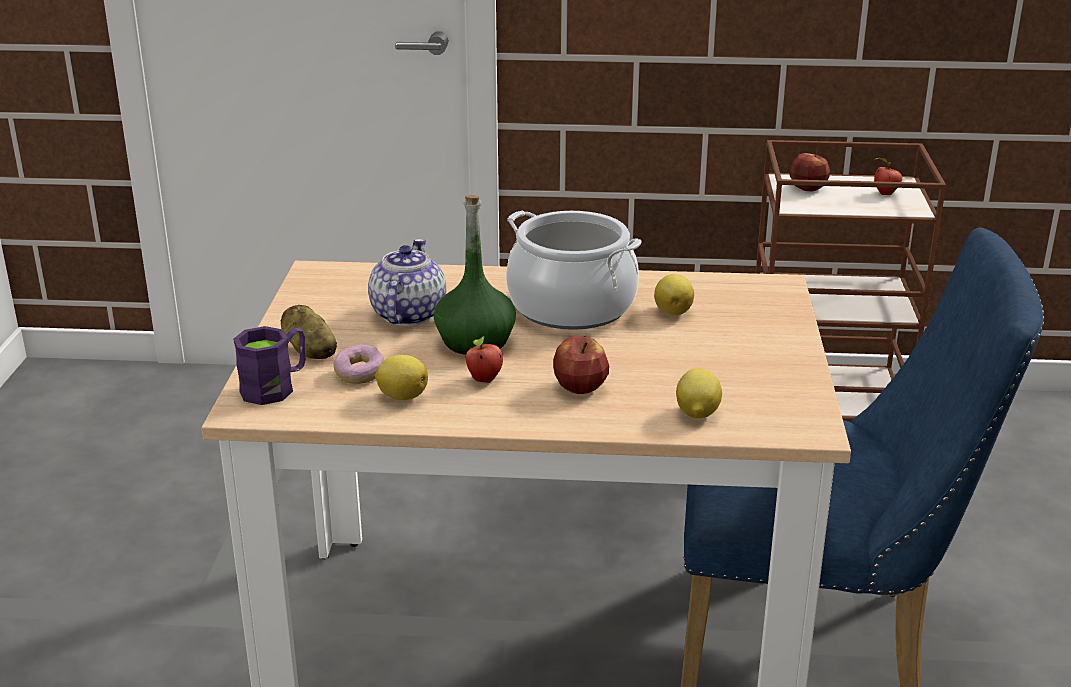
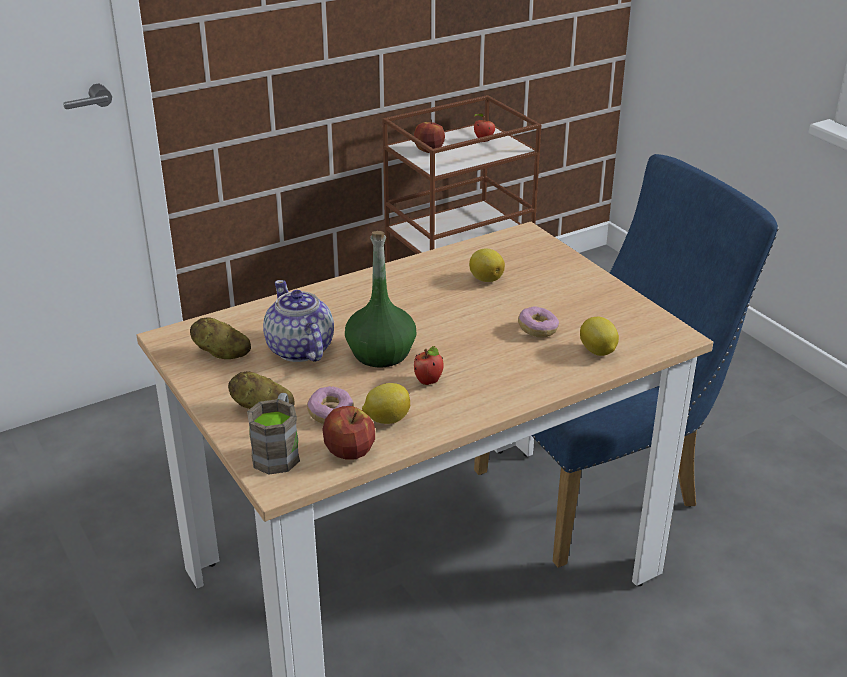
camera: 35 degrees left, 5 degrees up
(276, 387) = (278, 451): purple mug -> brown mug
(338, 296) = (221, 353): none -> potato
(572, 306) = (412, 299): cooking pot -> none
(580, 387) = (500, 361): apple -> apple (349, 451)
(660, 373) = (537, 330): none -> donut

